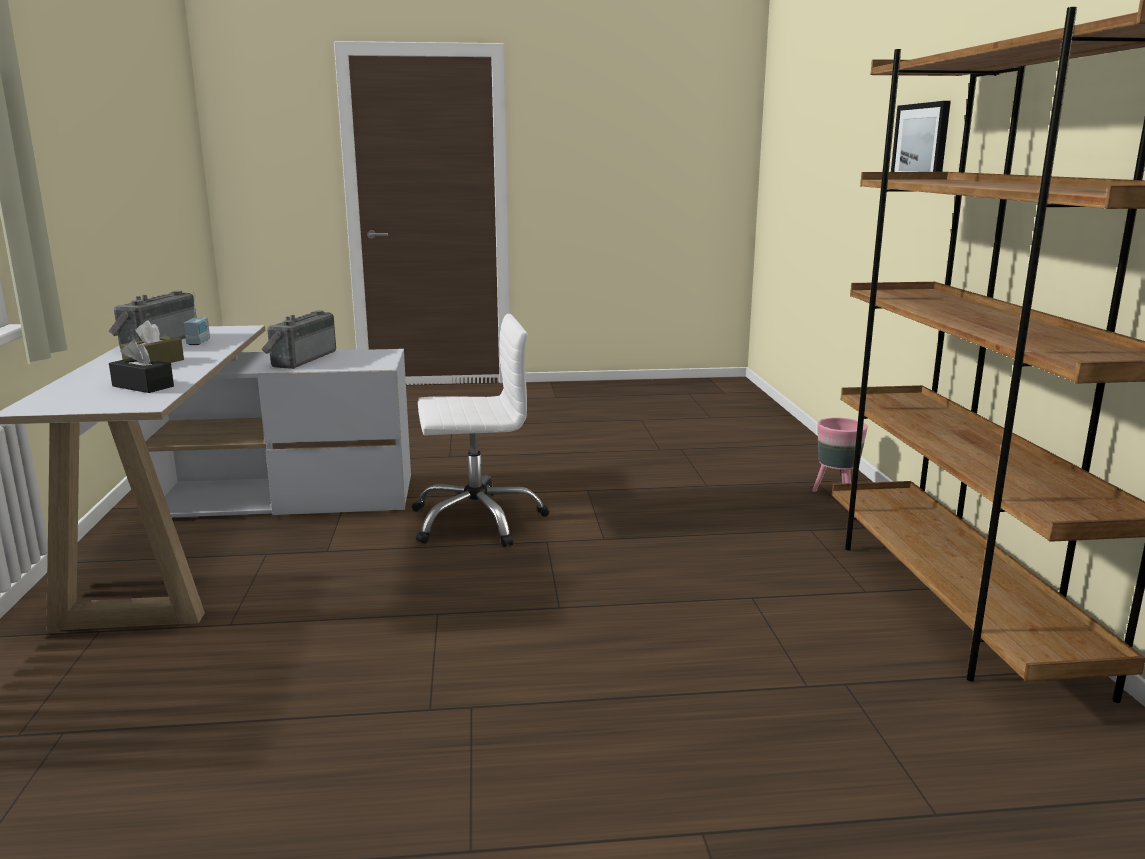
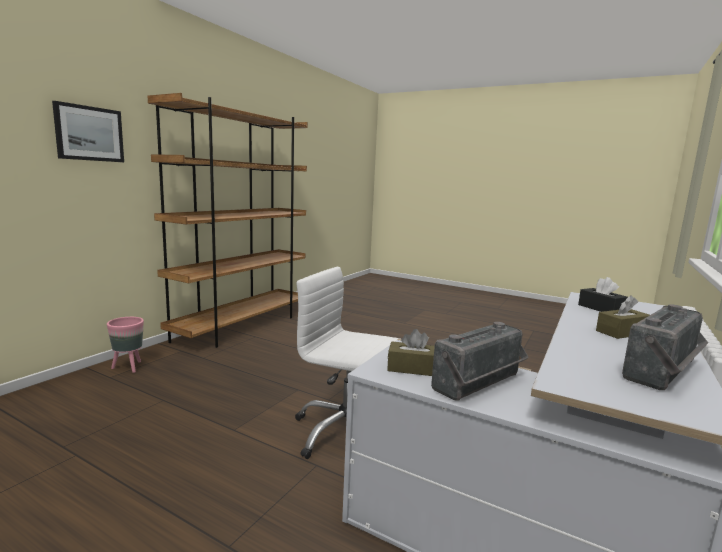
camera: 145 degrees left, 5 degrees down
(200, 342) = (603, 358): radio -> none
(359, 357) = (413, 368): none -> brown tissue box

